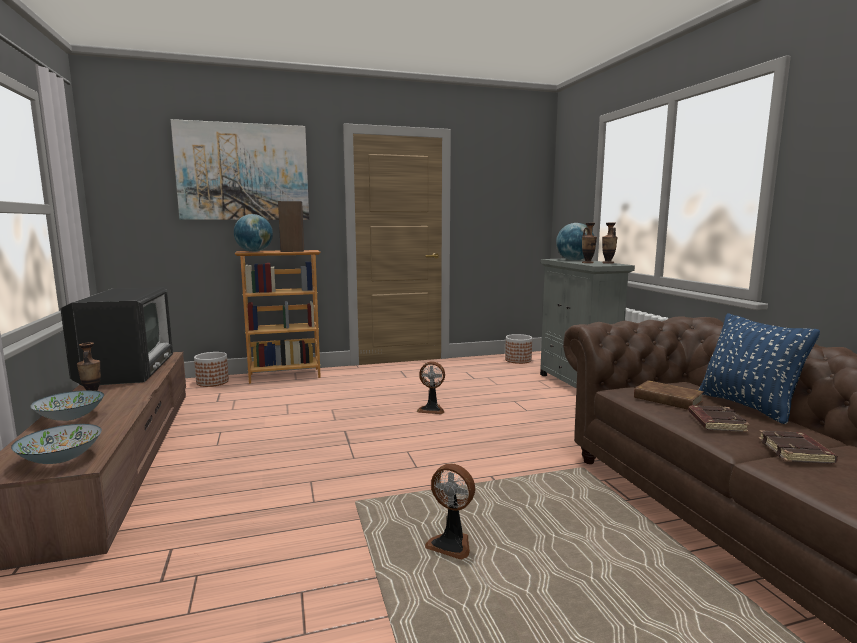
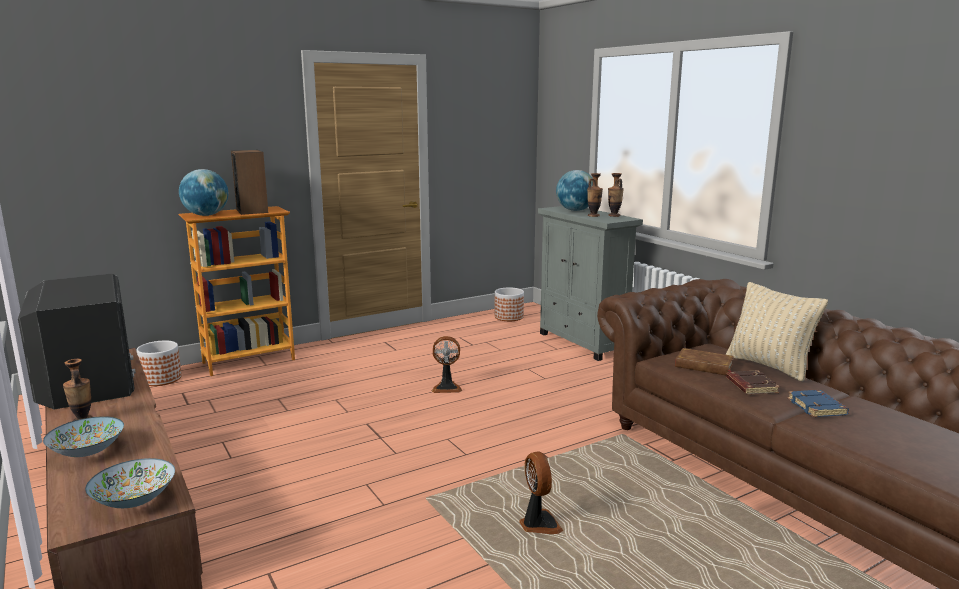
camera: 15 degrees left, 5 degrees up
(243, 172) = (181, 114): picture -> none
(451, 544) = (539, 524): fan -> fan turned 120 degrees counterclockwise
(747, 406) = (769, 366): blue pillow -> beige pillow
(796, 452) = (817, 407): brown book -> blue book

